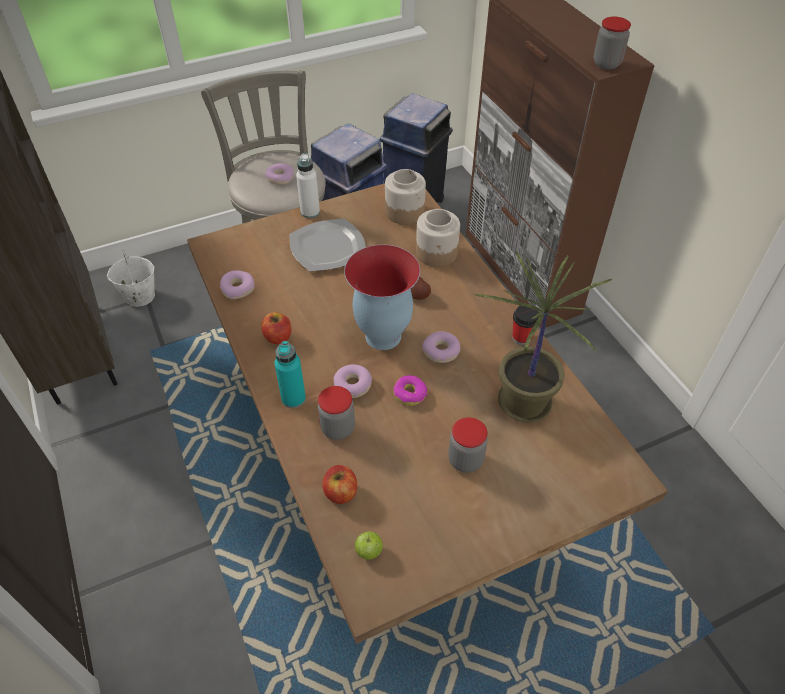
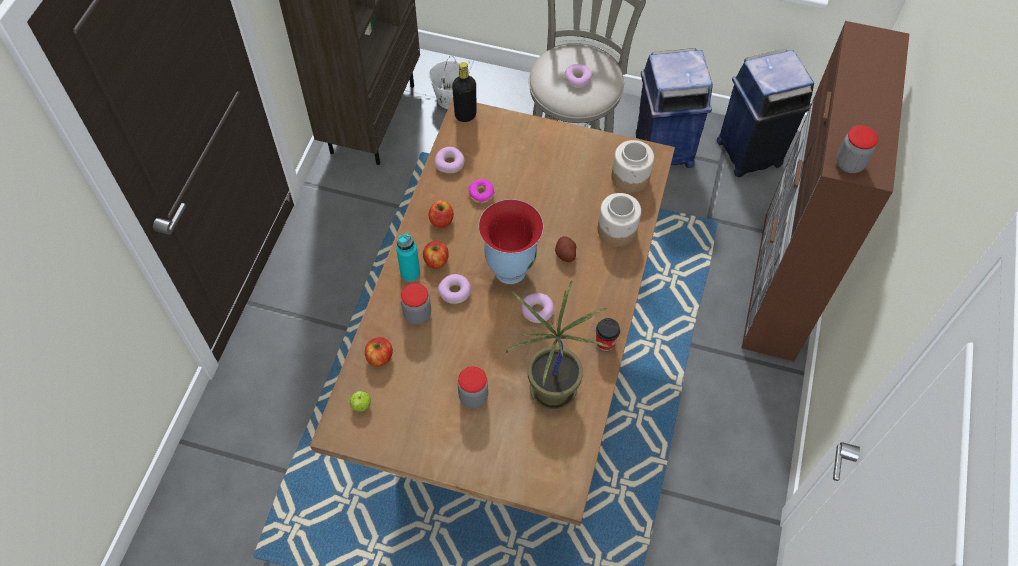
camera: 40 degrees right, 10 degrees up
(214, 245) = (465, 115): none -> black bottle
(307, 372) = (436, 260): none -> apple
(310, 212) = (559, 130): white bottle -> none
(326, 247) = (541, 170): plate -> none
(410, 394) = (485, 326): donut -> donut (481, 194)

